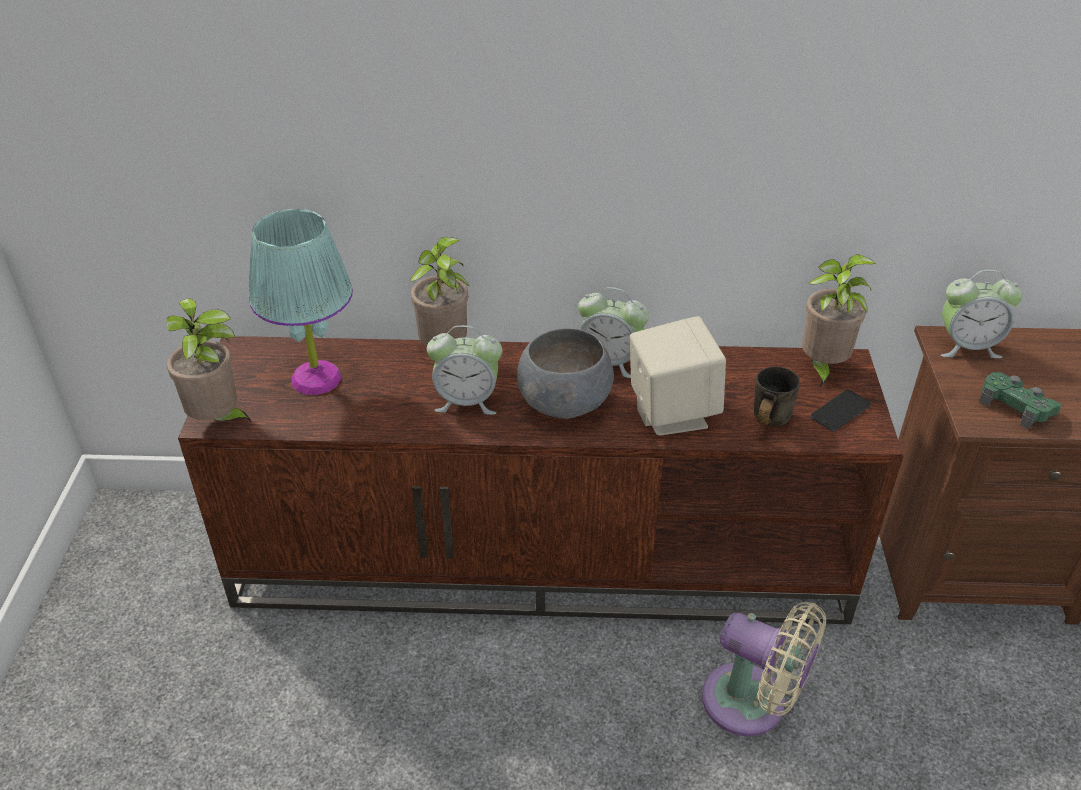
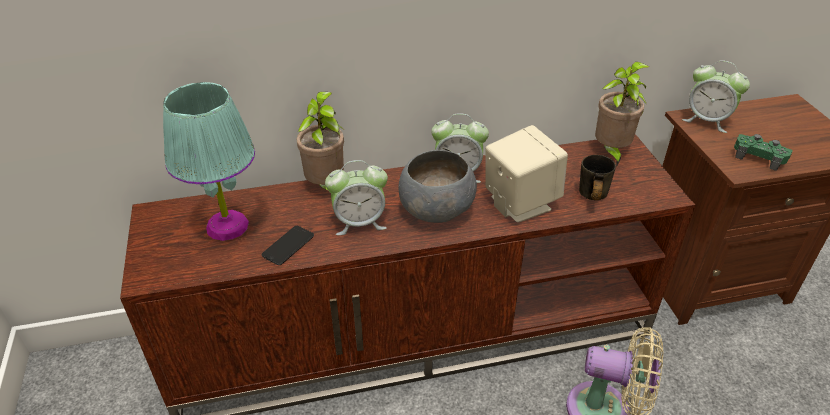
camera: 15 degrees left, 0 degrees up
(219, 421) = (153, 277): potted plant -> none
(840, 411) = (638, 181): phone -> phone (288, 246)
(967, 346) = (707, 120): alarm clock -> alarm clock turned 45 degrees clockwise

